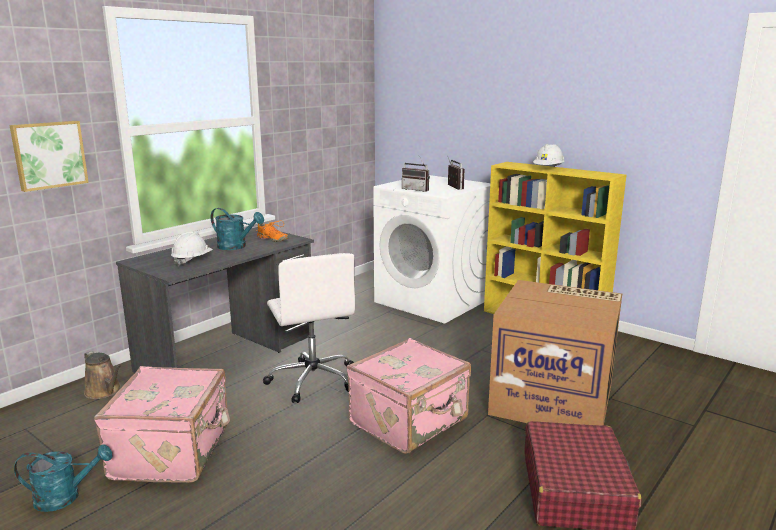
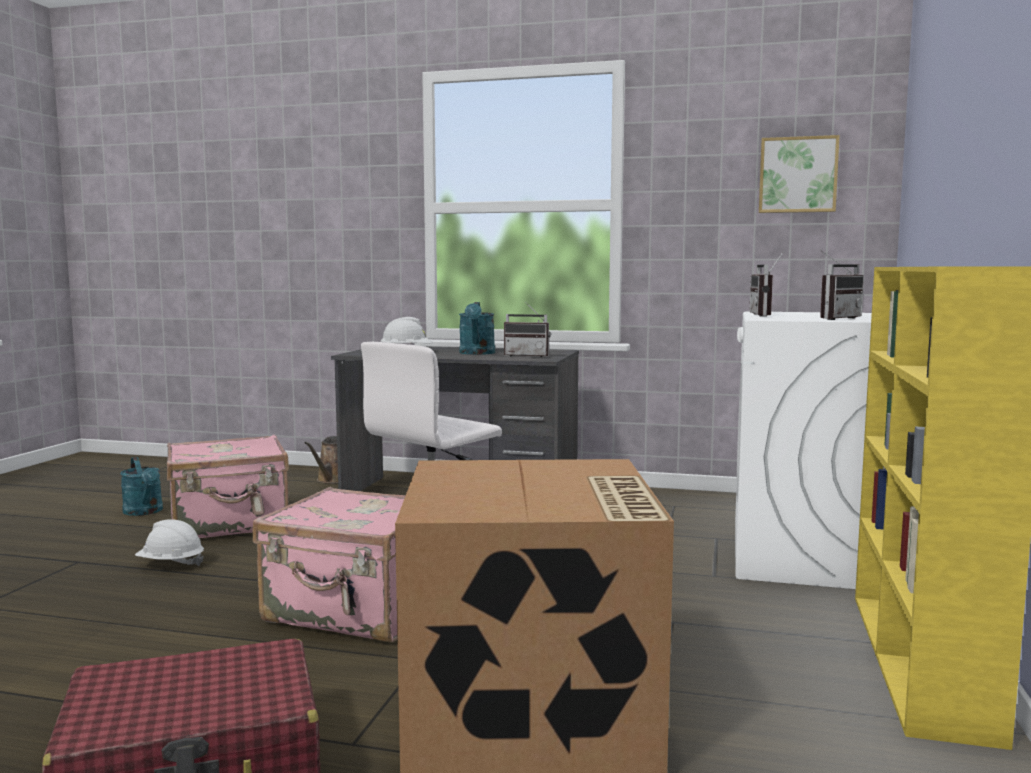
camera: 65 degrees right, 10 degrees down
(49, 155) = (352, 226): picture -> picture (797, 175)
(272, 239) = (528, 355): orange shoe -> radio
(548, 169) = (932, 265): white hard hat -> white hard hat (171, 564)

